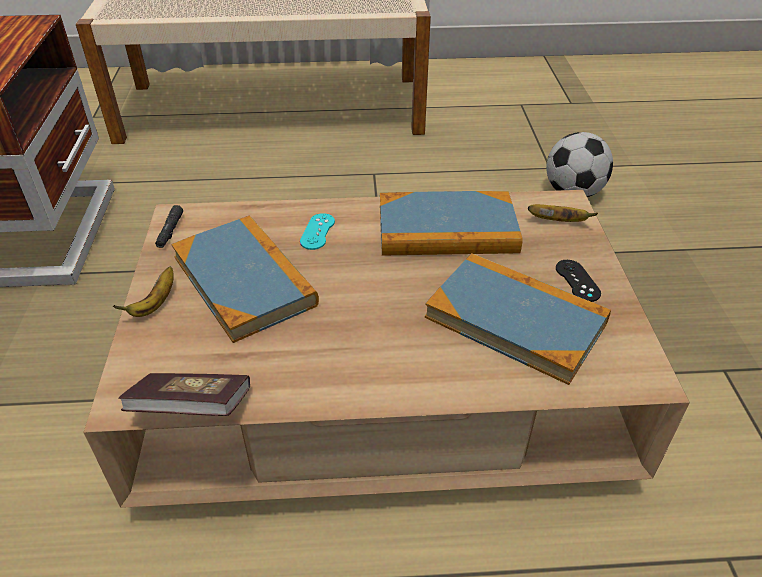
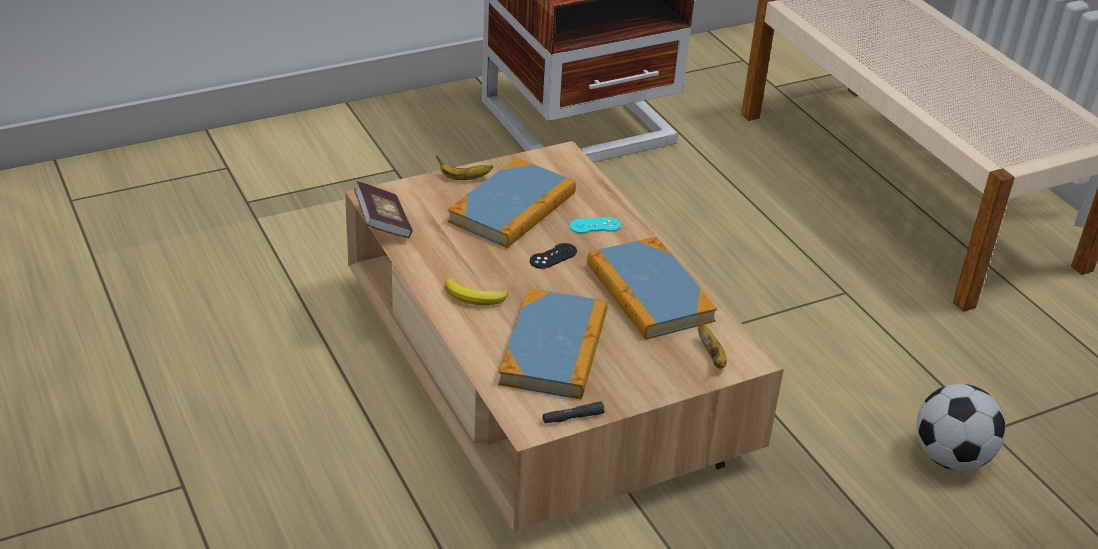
camera: 65 degrees right, 5 degrees down
(170, 231) = (544, 158): black flashlight -> black flashlight (572, 418)
(397, 359) = (475, 297): none -> banana
(577, 281) = (629, 377): black game controller -> black game controller (553, 256)

